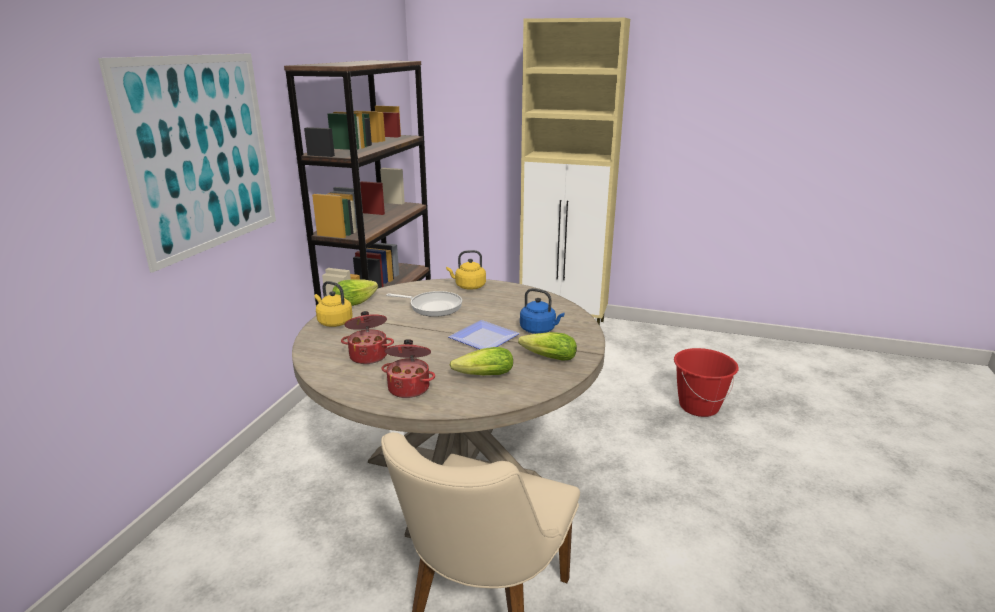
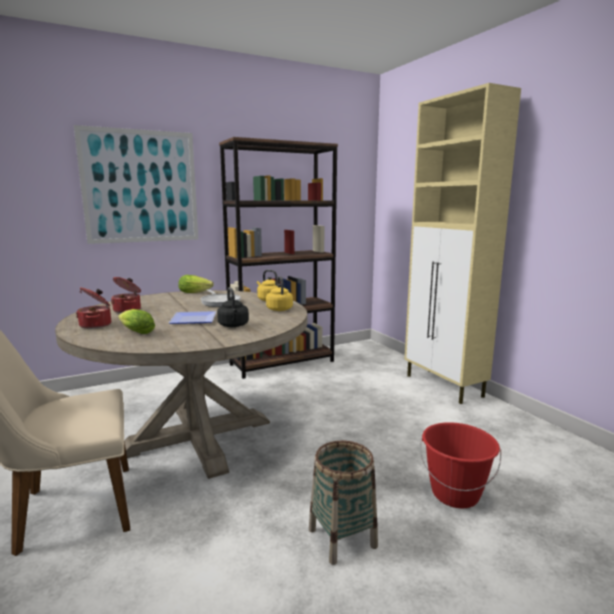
camera: 45 degrees right, 10 degrees down
(333, 322) = (161, 296): yellow kettle -> yellow kettle (279, 309)
(539, 330) = (233, 326): blue kettle -> black kettle
(546, 357) = (190, 337): lettuce -> none
(695, 475) = (342, 538): none -> basket

